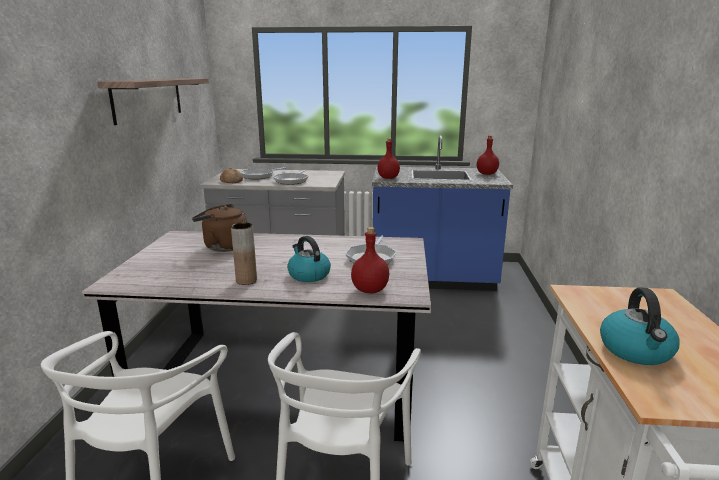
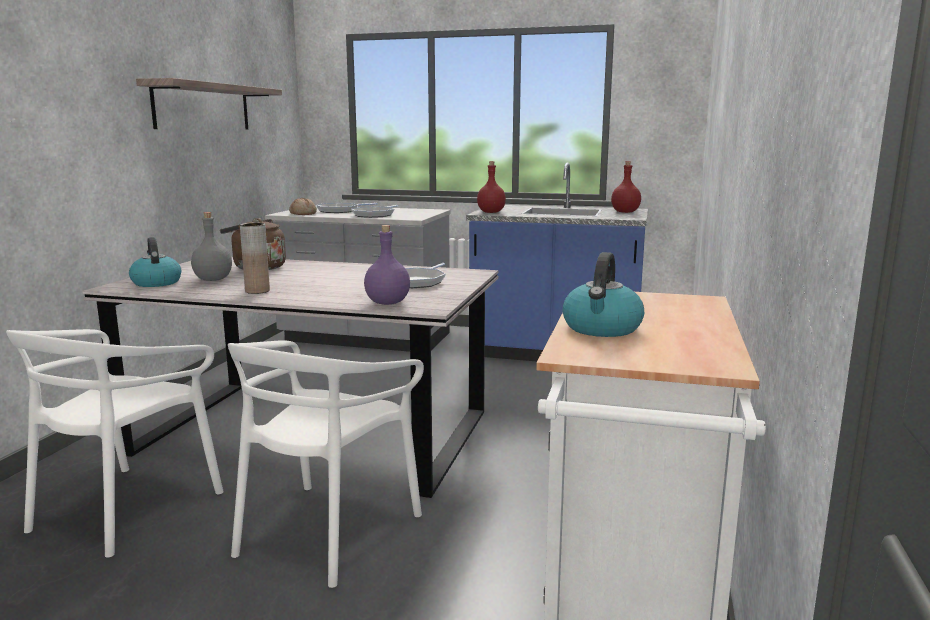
camera: 10 degrees right, 5 degrees down
(195, 266) = (213, 280): none -> grey bottle
(308, 275) = (330, 290): kettle -> kettle (156, 282)
(370, 290) = (388, 303): red bottle -> purple bottle

